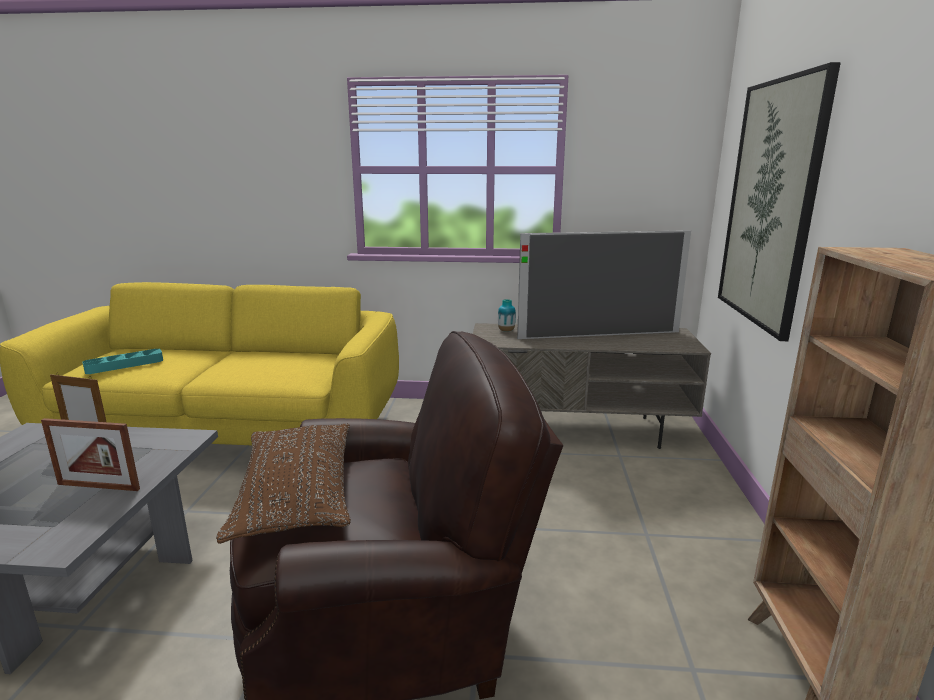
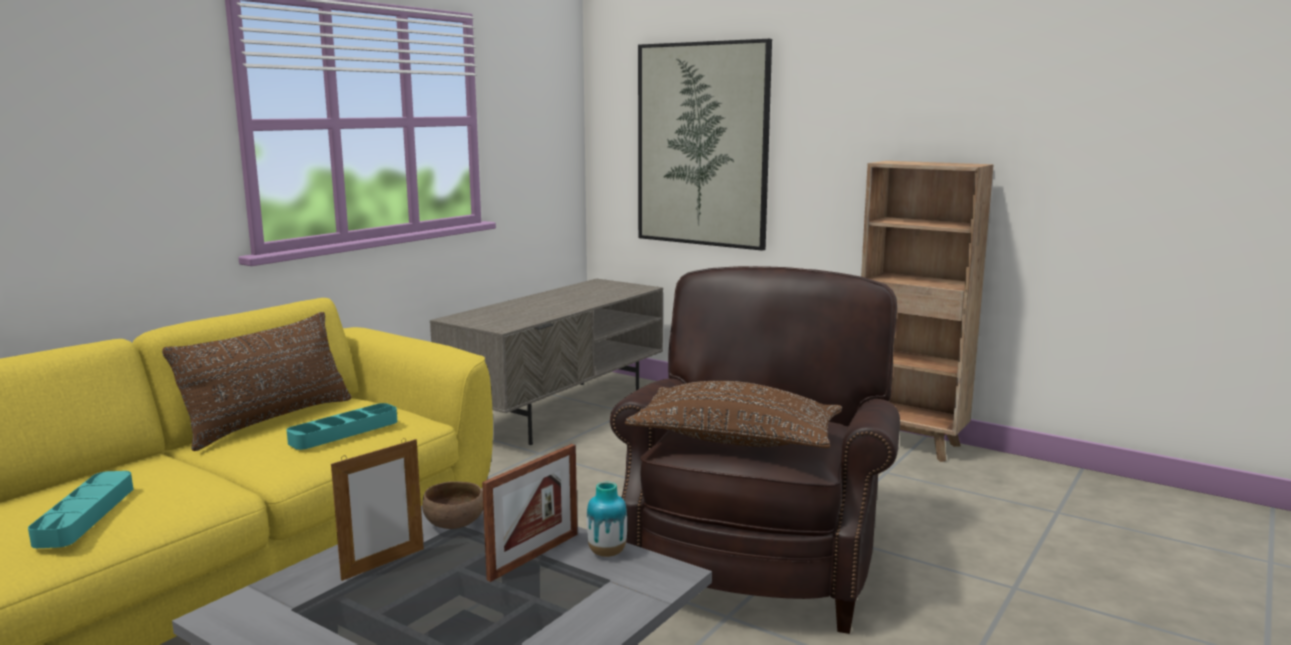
camera: 60 degrees left, 5 degrees down
(152, 447) = (456, 524): none -> brown bowl
(264, 372) = (344, 432): none -> turquoise tray
(280, 353) = (270, 421): none -> brown pillow
(506, 331) = (484, 316): vase -> vase (607, 553)
(599, 335) = (563, 298): television -> none

